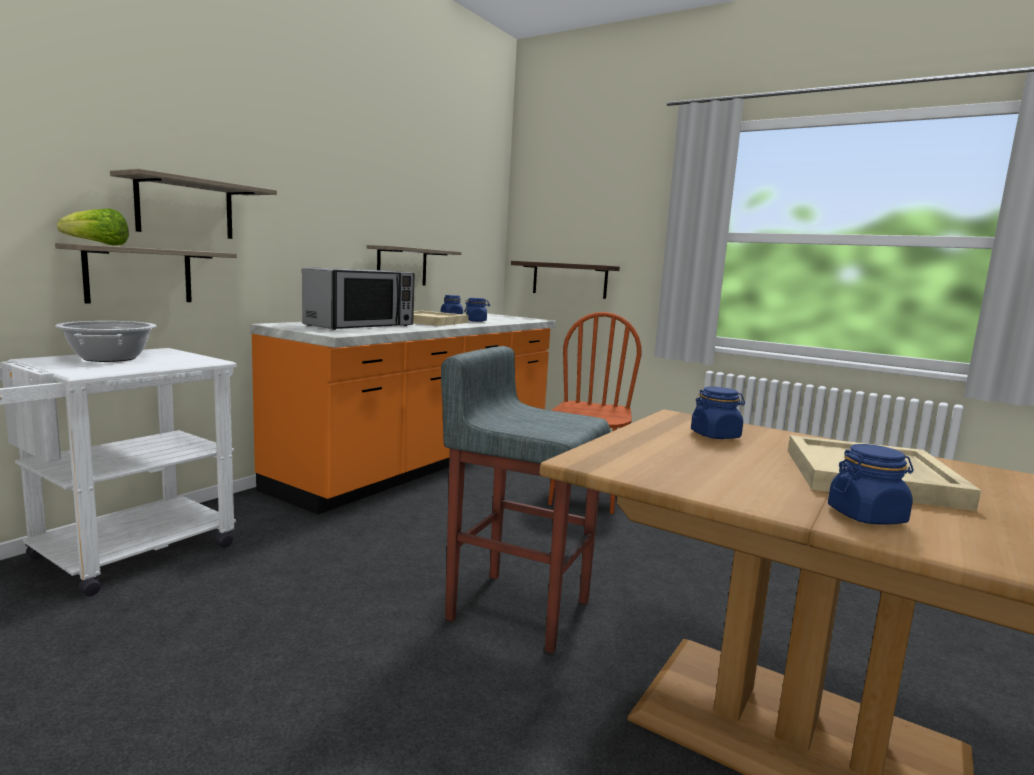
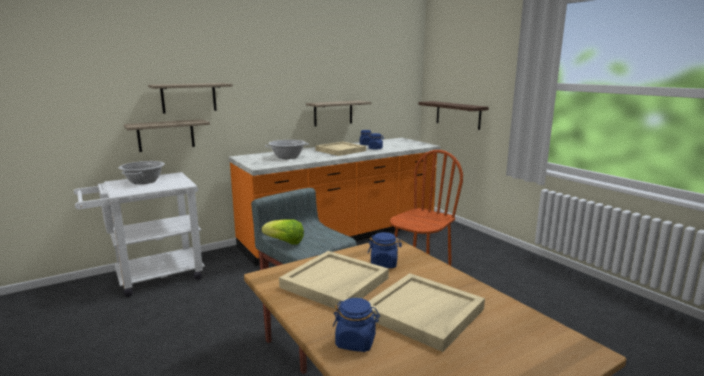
camera: 25 degrees right, 5 degrees up
(97, 244) = (139, 124): lettuce -> lettuce (285, 242)
(361, 325) = (287, 157): microwave -> cooking pot
(699, 460) = (335, 283): none -> beige tray

